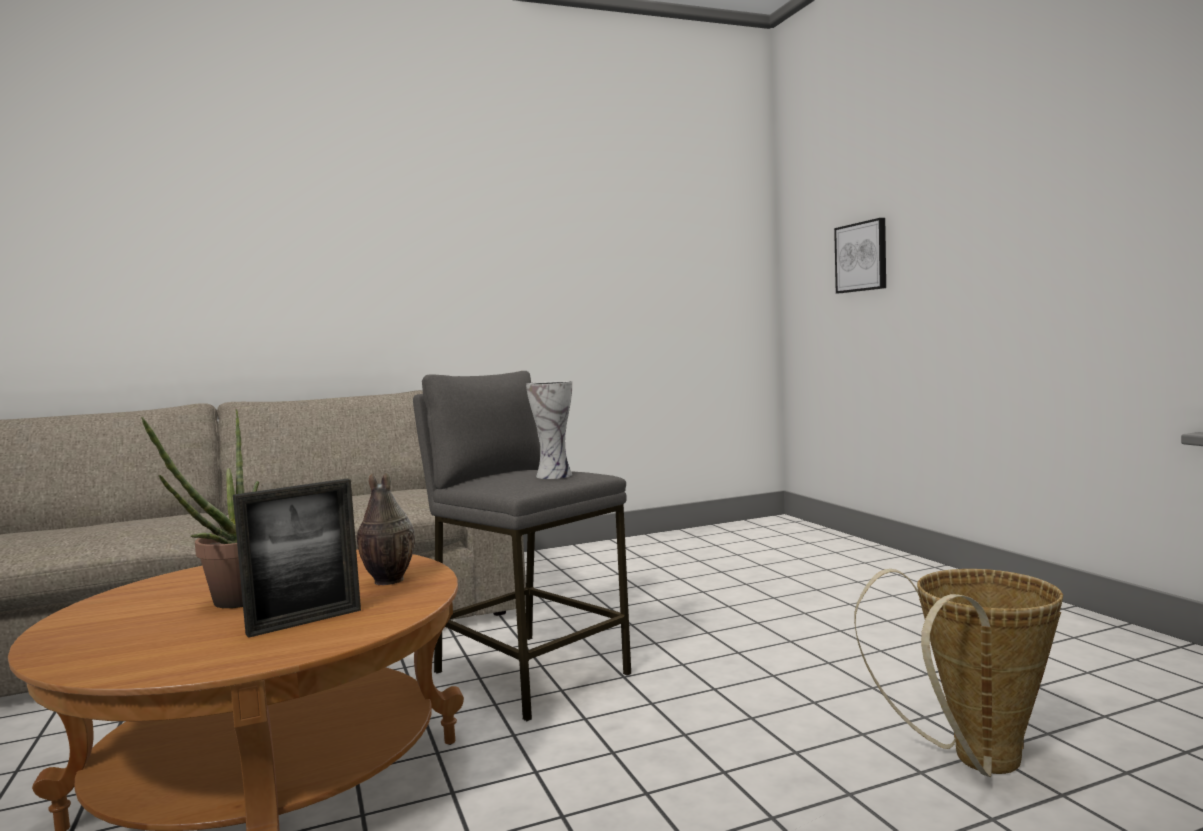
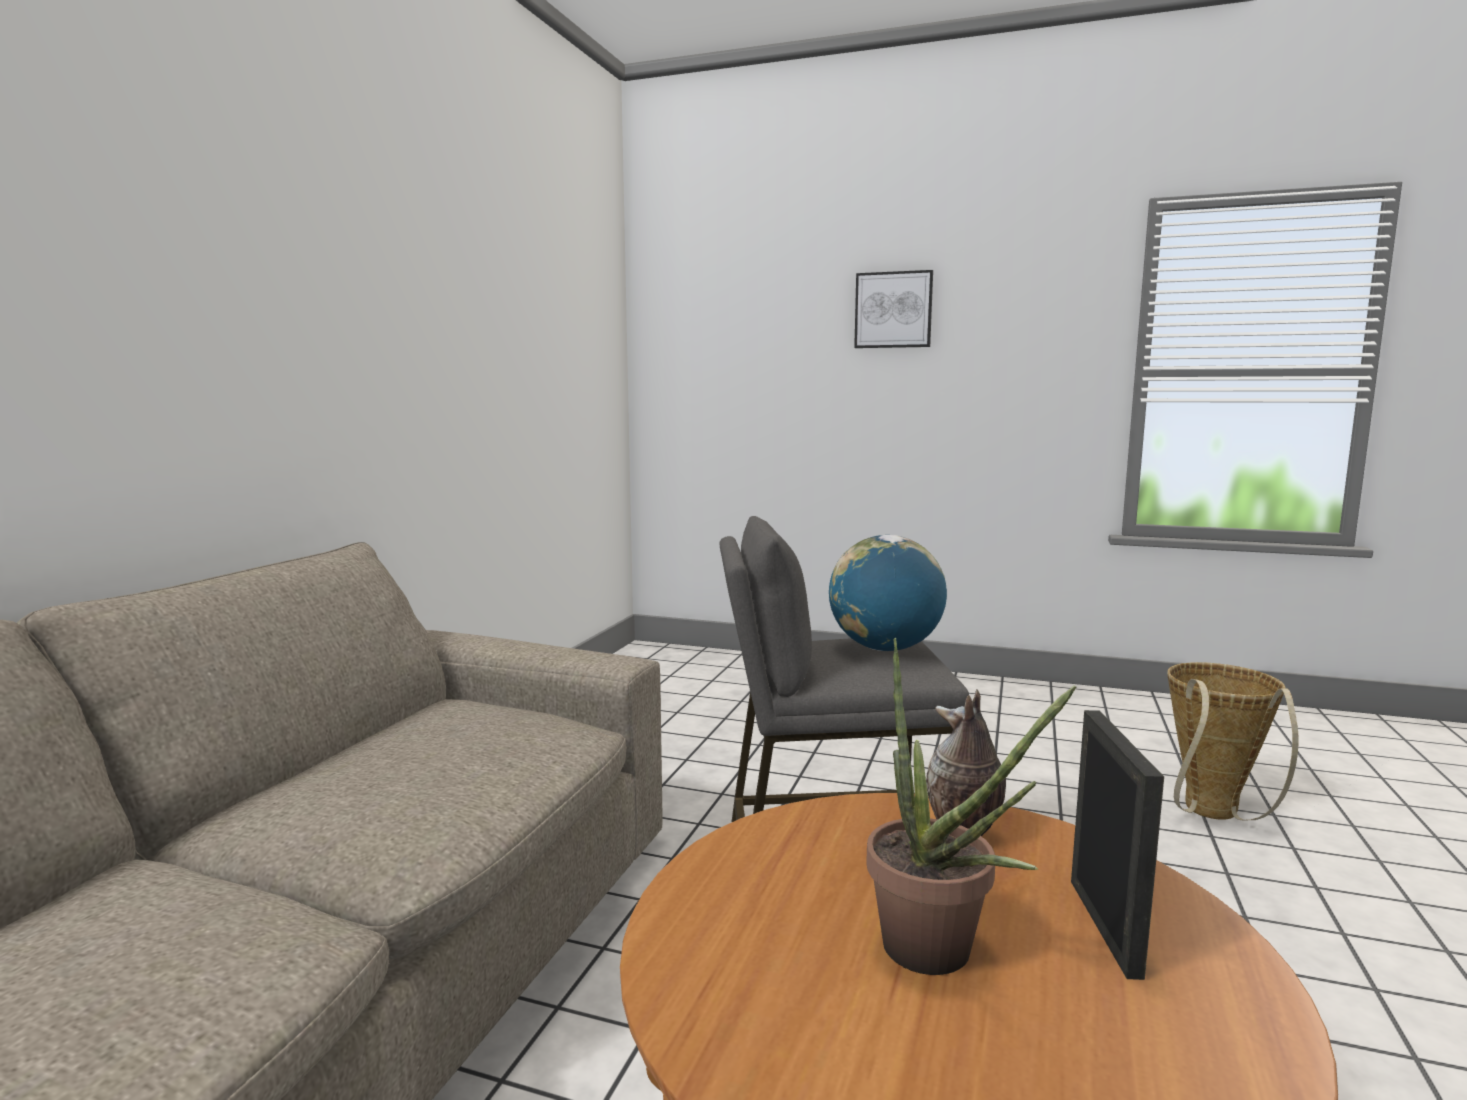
camera: 50 degrees left, 5 degrees up
(554, 475) = (885, 648): vase -> globe
(861, 257) = (767, 367): picture -> picture (893, 310)

